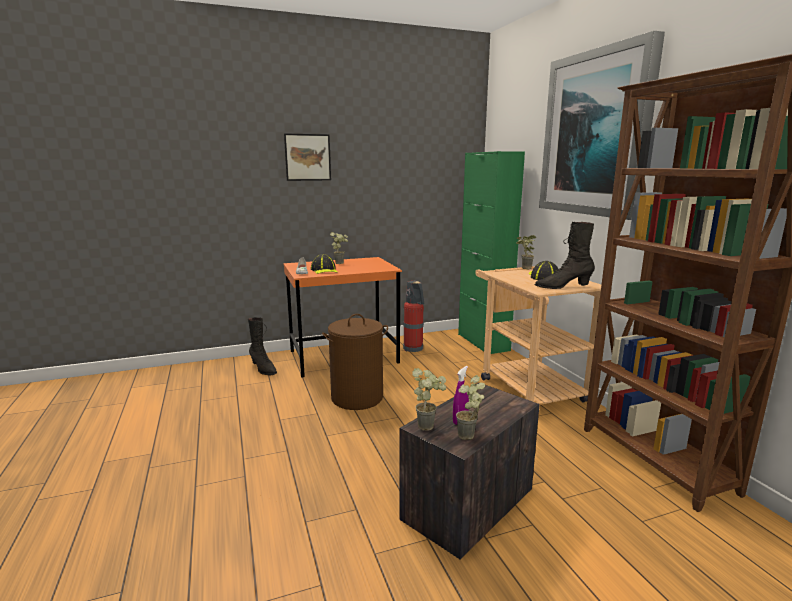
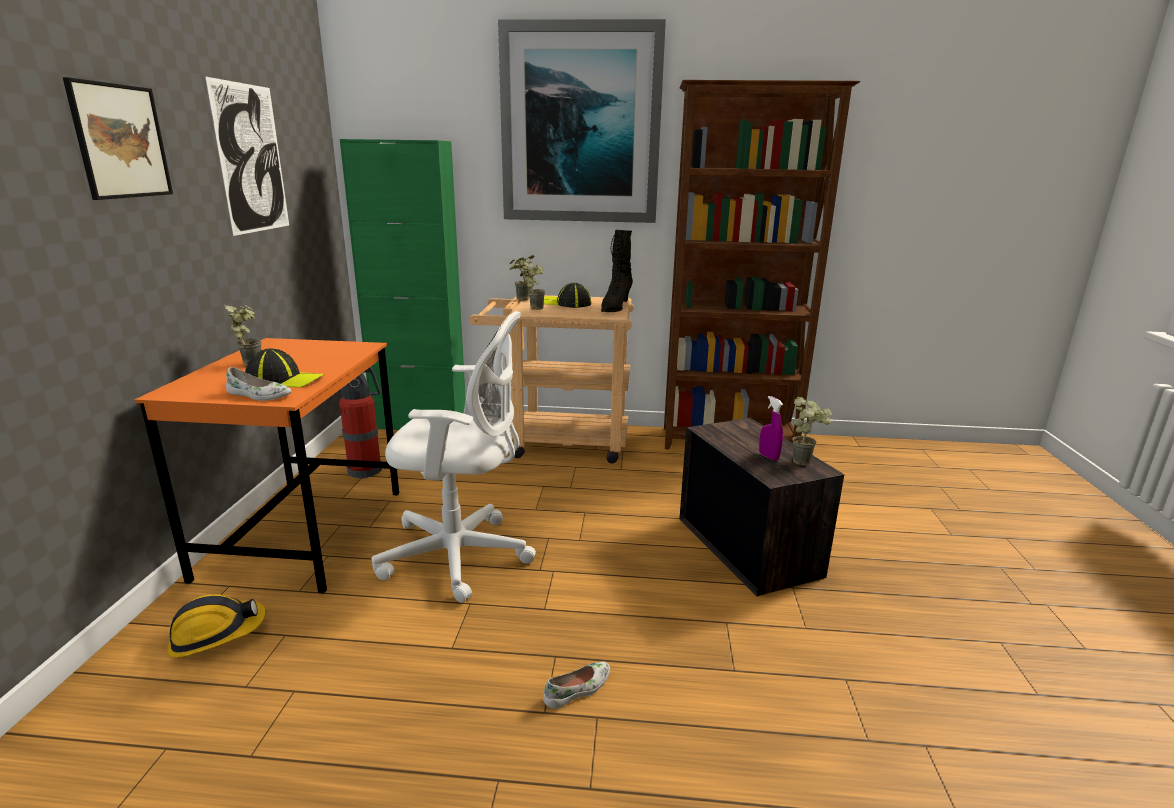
camera: 65 degrees left, 5 degrees up
(263, 369) = (217, 635): black boot -> hard hat
(263, 464) = (578, 689): none -> white shoe
(356, 398) = (462, 556): brown laundry basket -> white office chair
(396, 165) = (251, 159): none -> picture
(429, 425) = (772, 473): potted plant -> potted plant (535, 308)

